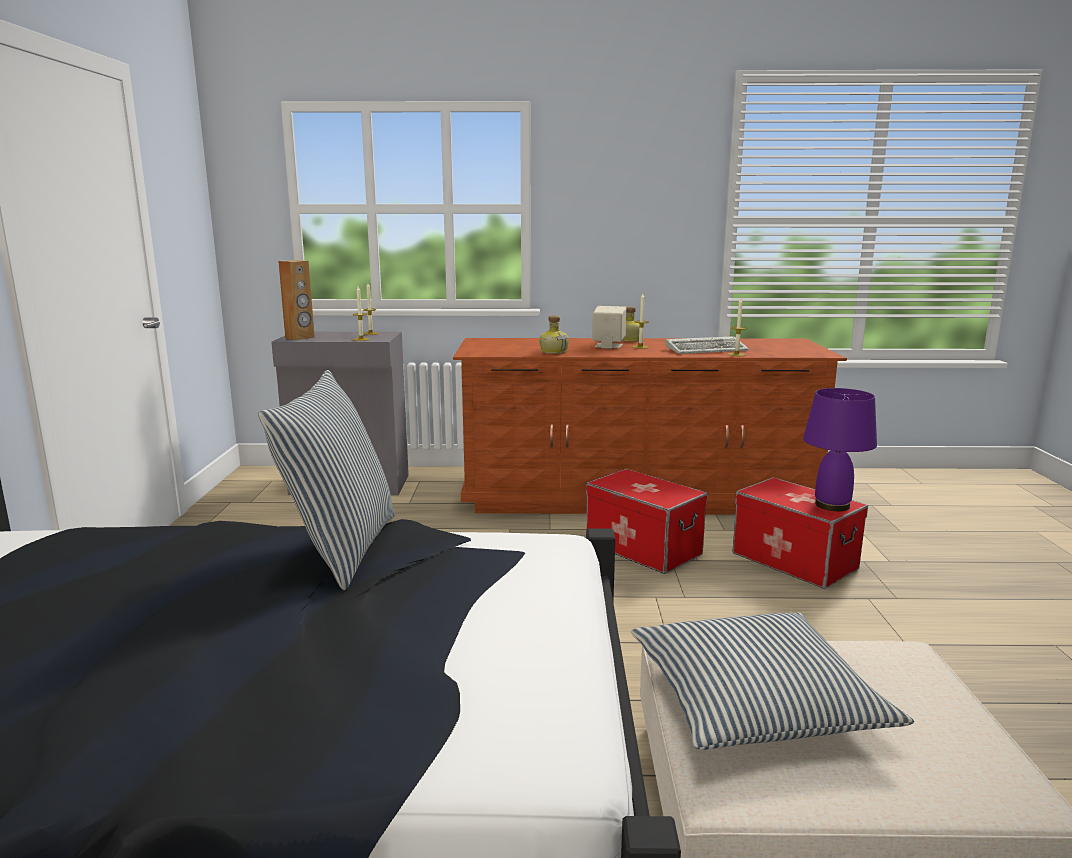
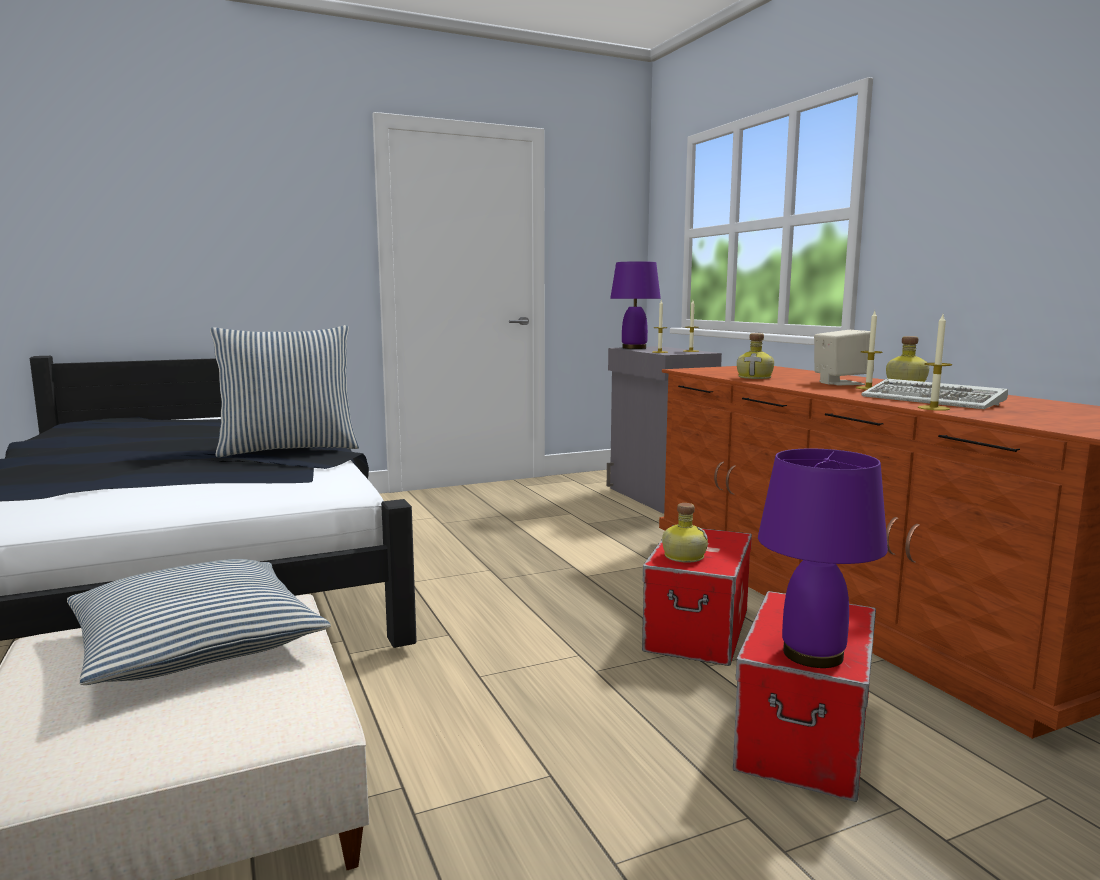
camera: 65 degrees right, 5 degrees down
(300, 338) = (634, 348): brown speaker -> purple table lamp
(659, 495) = (683, 556): none -> bottle

